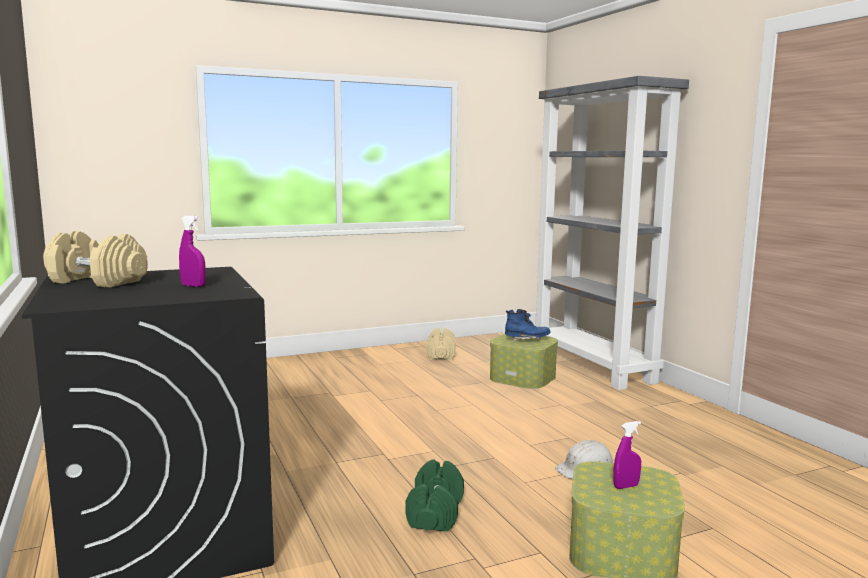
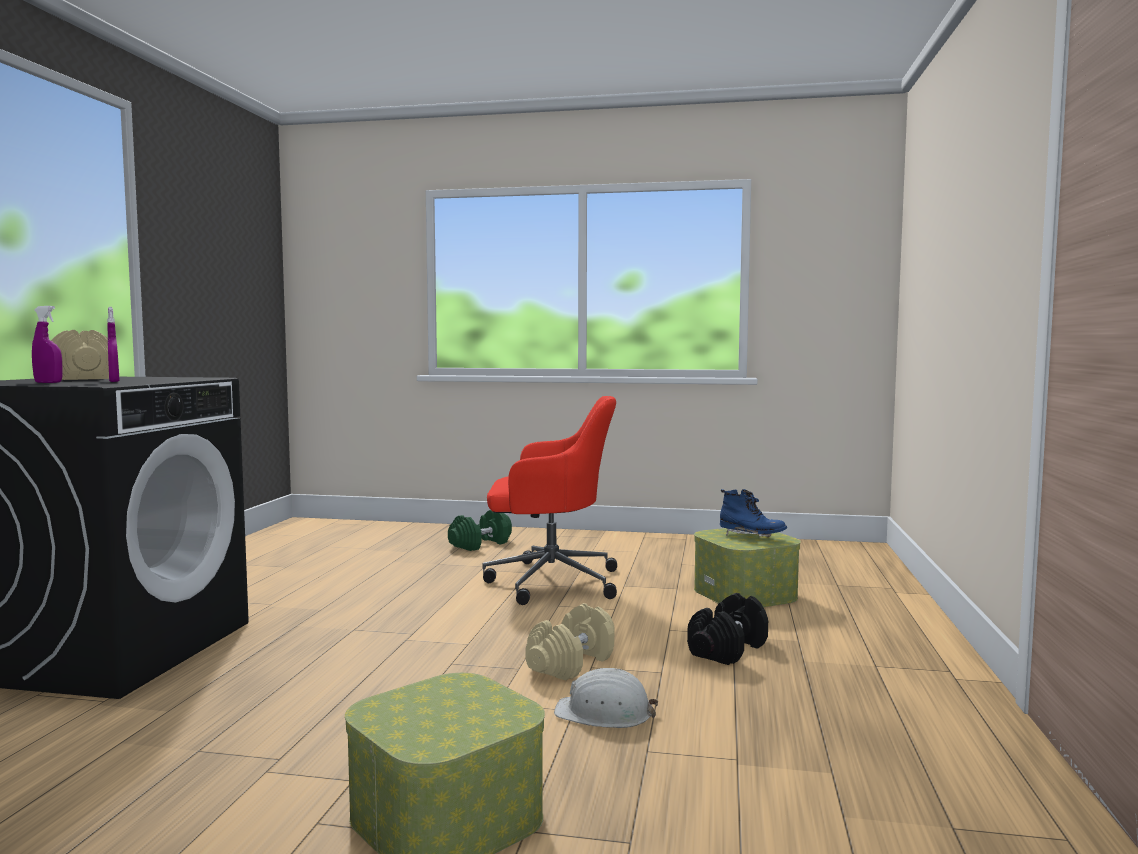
camera: 35 degrees right, 5 degrees down
(398, 394) = (549, 581): none -> red office chair
(435, 513) = (337, 703): green dumbbell -> green dumbbell (480, 544)
(441, 355) = (688, 552): beige dumbbell -> beige dumbbell (571, 663)
(576, 415) = (728, 650): none -> black dumbbell
(593, 366) = (886, 599): grey bookcase -> none
(626, 486) = (444, 712): purple spray bottle -> purple spray bottle (48, 382)

